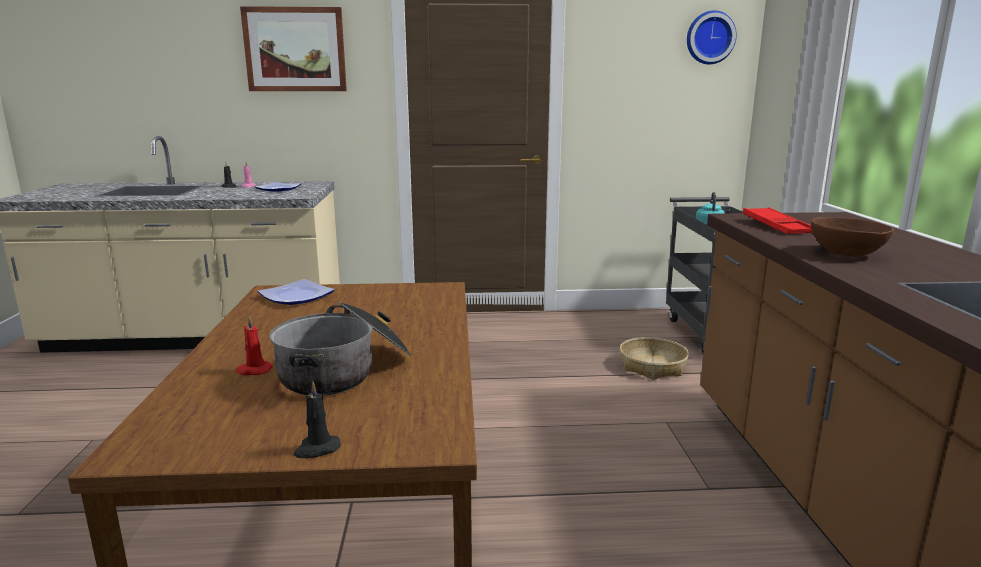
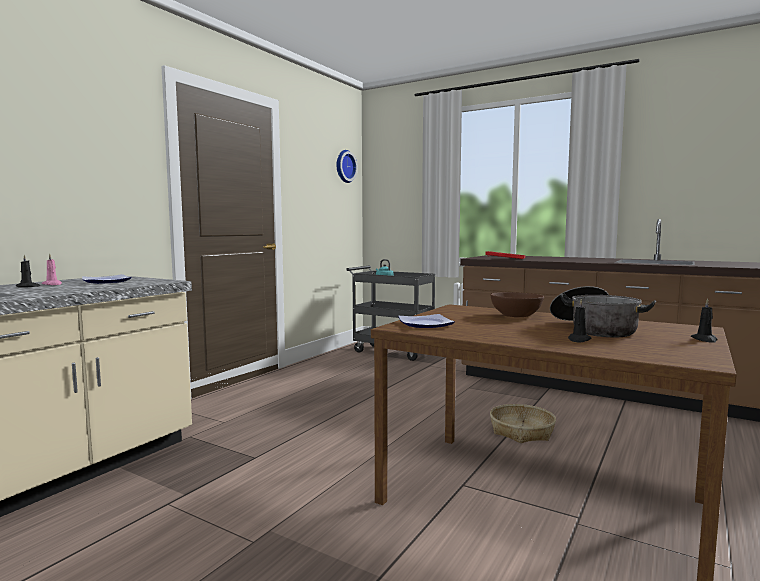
camera: 55 degrees left, 10 degrees down
(253, 370) = (578, 340): red candle -> black candle
(295, 50) = (74, 134): picture -> none
(652, 367) = (405, 371): basket -> basket (521, 432)
(846, 253) = (565, 260): brown bowl -> brown bowl (516, 316)

